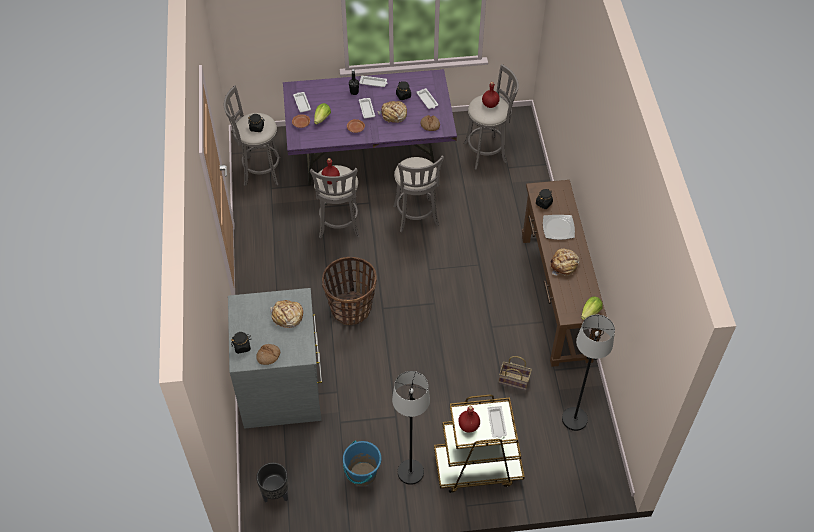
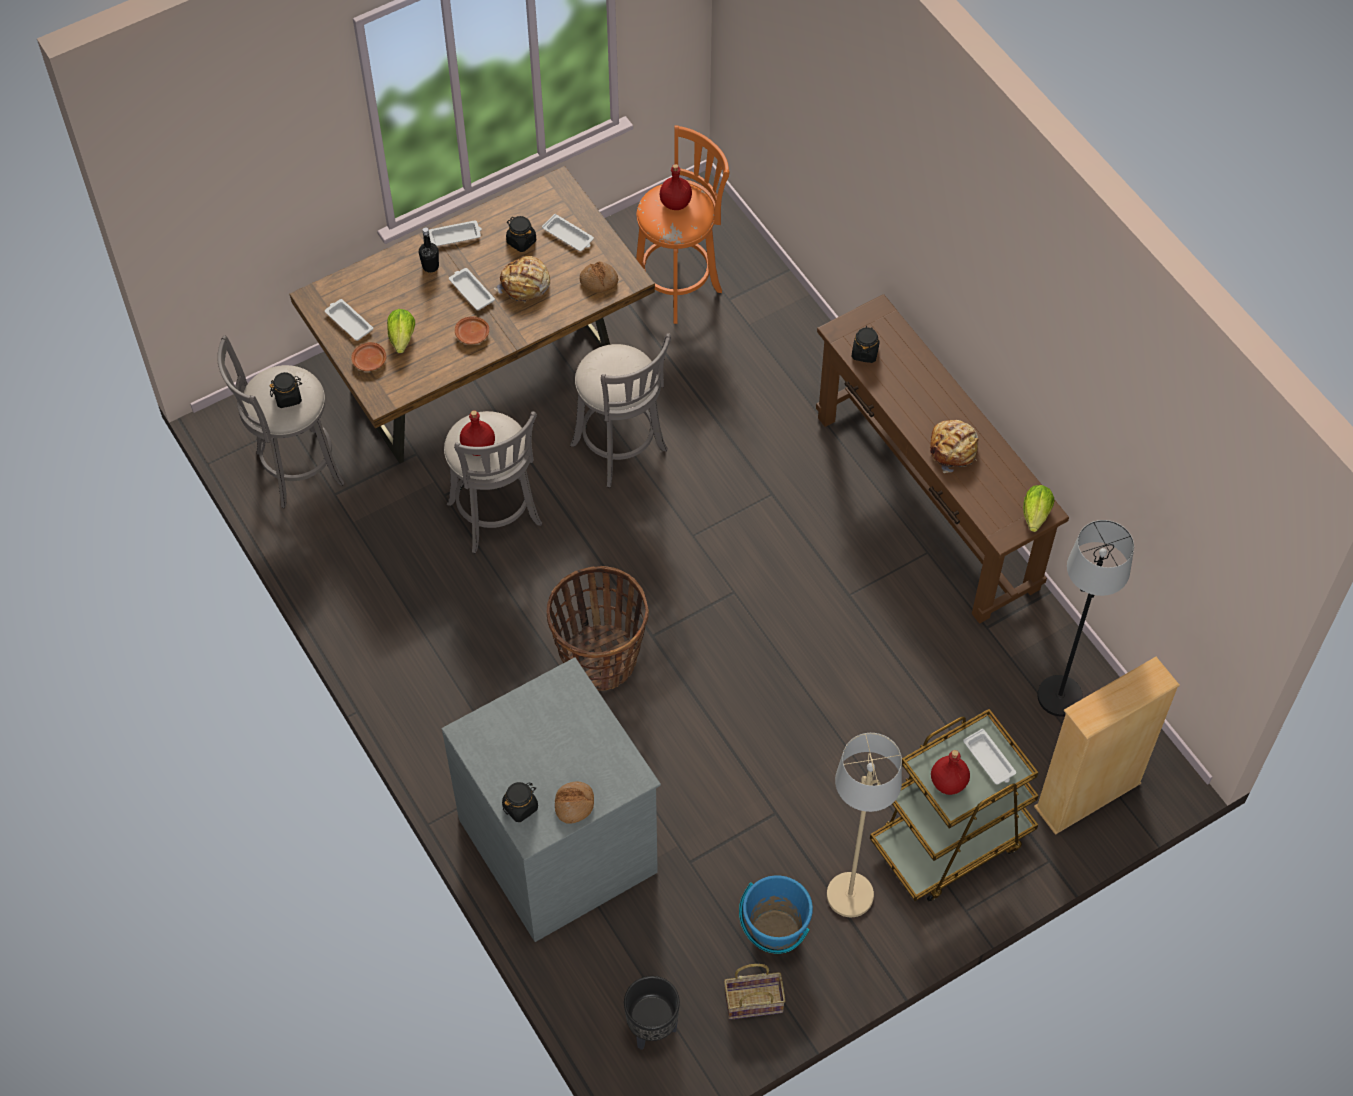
camera: 25 degrees left, 5 degrees up
(287, 317) = (566, 723): bread -> none
(371, 159) = (483, 373): purple dining table -> brown dining table
(410, 472) = (849, 895): black floor lamp -> beige floor lamp
(487, 152) = (680, 284): grey stool -> orange stool
(515, 380) = (933, 670): basket -> basket (755, 1001)
(558, 228) = (910, 387): plate -> none
(562, 475) = (1087, 795): none -> beige bookcase

